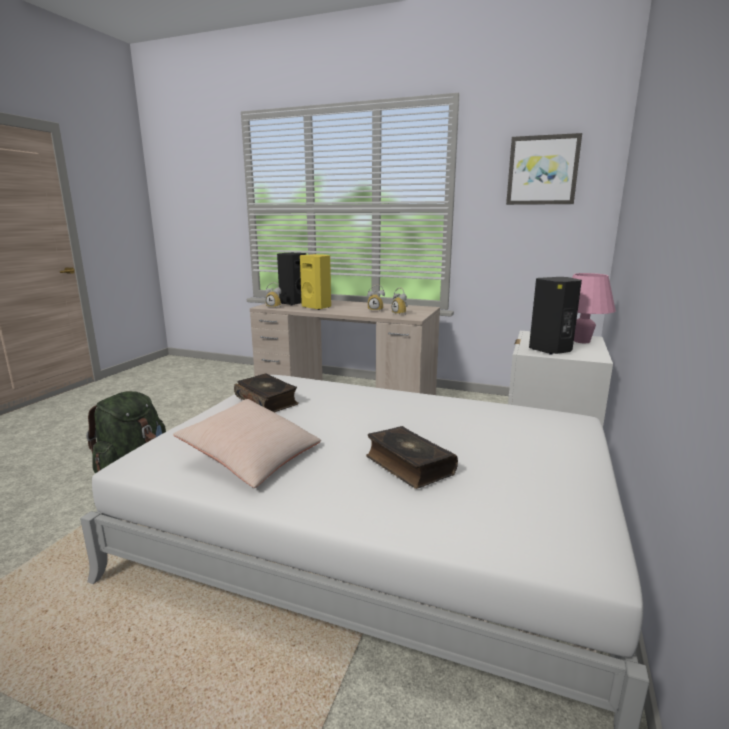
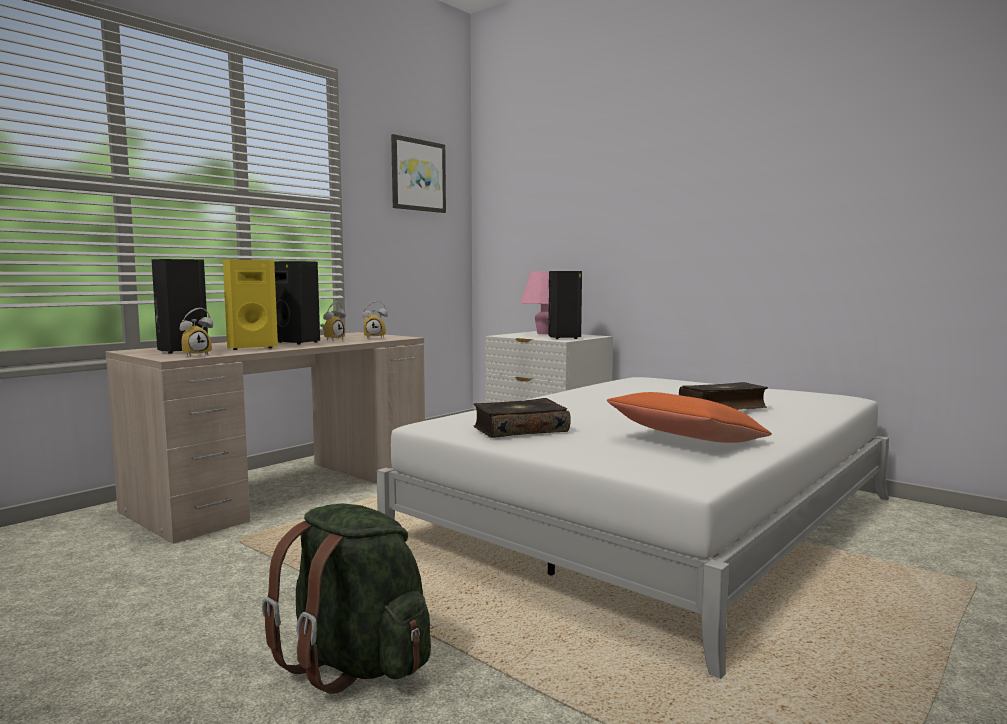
camera: 70 degrees left, 10 degrees down
(252, 457) = (687, 441): beige pillow -> orange pillow
(354, 308) = (298, 342): none -> black speaker

